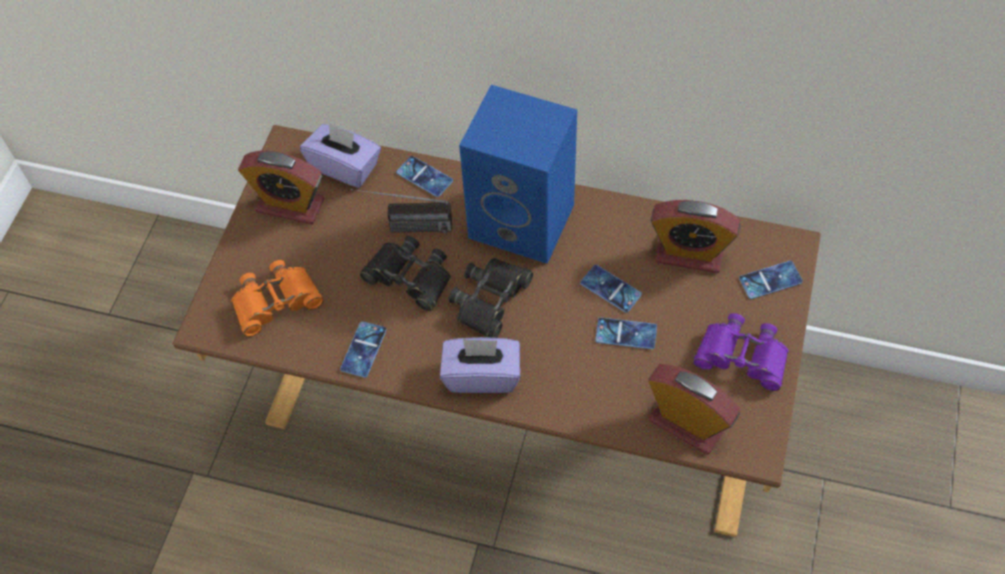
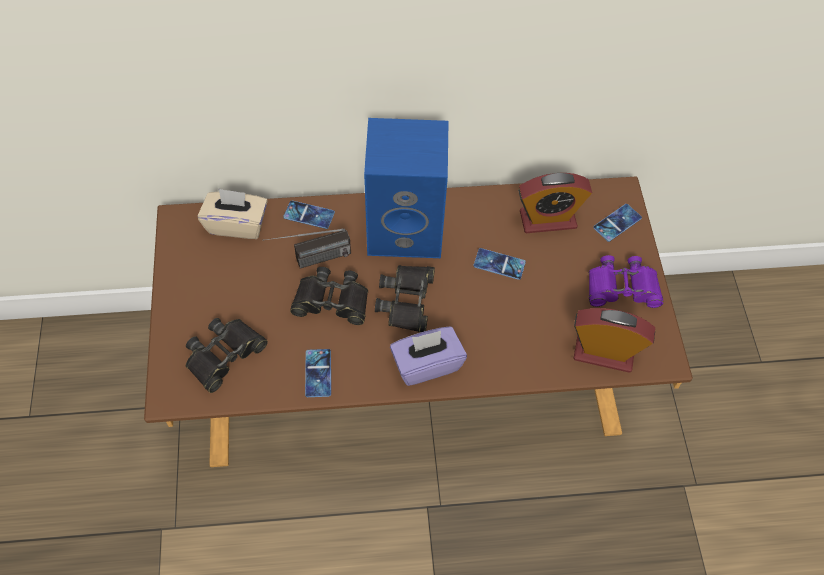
camera: 25 degrees left, 0 degrees up
(276, 301) = (224, 355): orange binoculars -> black binoculars
(290, 205) = (202, 270): alarm clock -> none
(345, 167) = (237, 224): purple tissue box -> beige tissue box
(626, 333) = (526, 296): phone -> none

